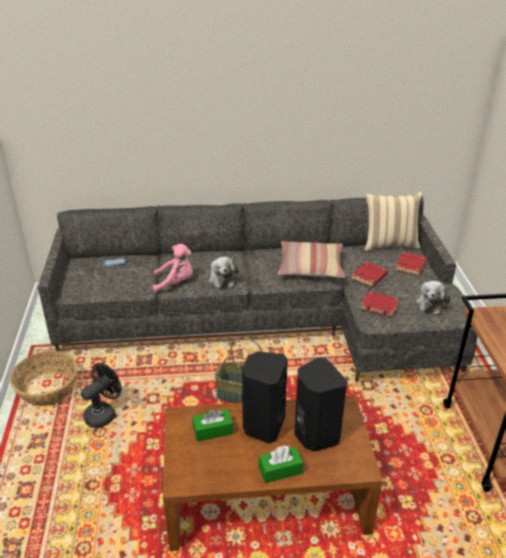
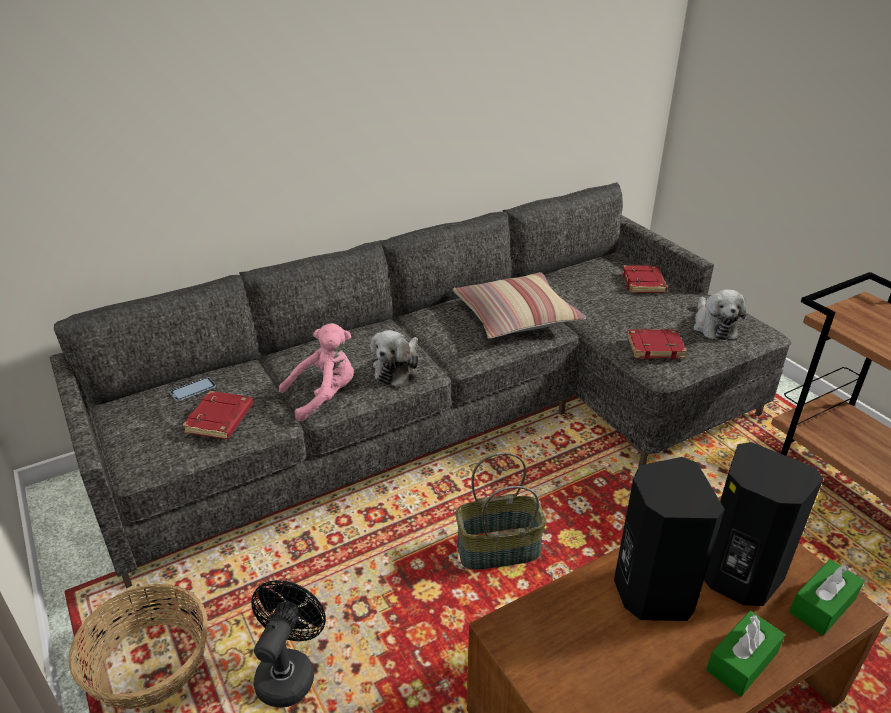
camera: 25 degrees left, 0 degrees up
(213, 430) = (581, 634): green tissue box -> green tissue box (822, 605)
(222, 279) = (398, 369): plush toy -> plush toy turned 60 degrees clockwise
(369, 277) = (606, 311): red book -> red book (220, 420)
(389, 244) = (590, 261): beige pillow -> none

